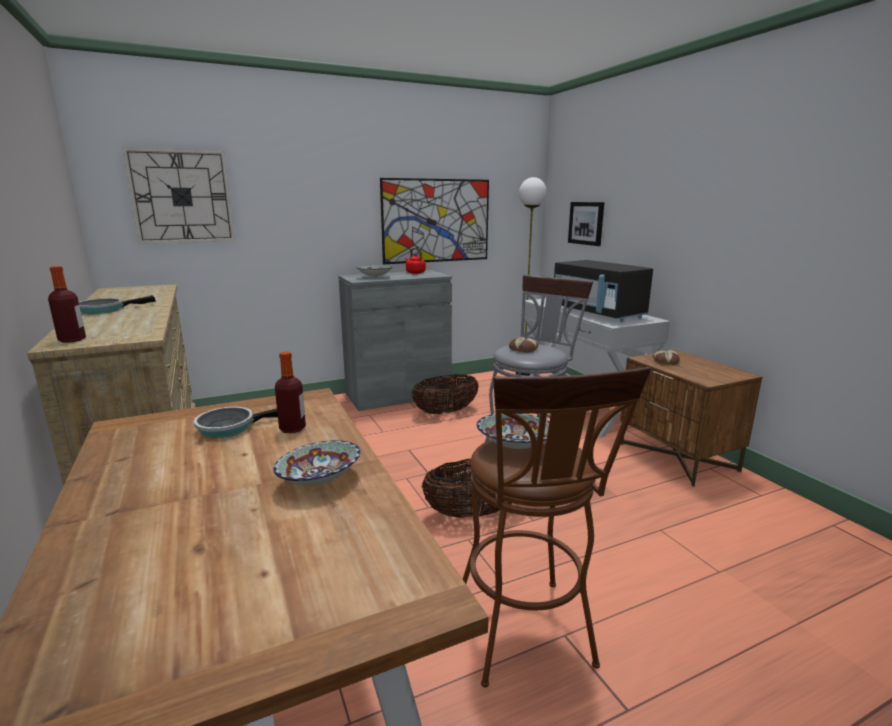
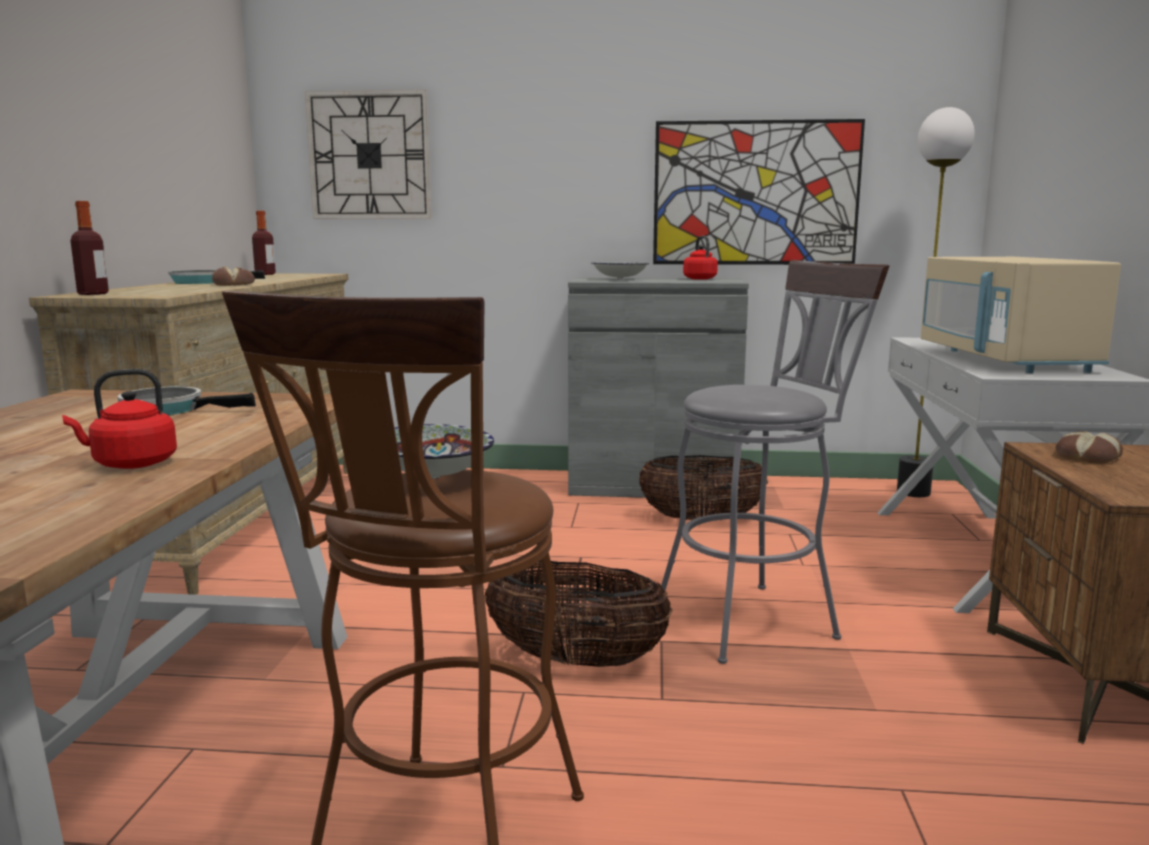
camera: 30 degrees right, 5 degrees down
(292, 429) = (222, 420): bottle -> bottle (265, 274)
(320, 481) = (130, 464): bowl -> red kettle
(523, 349) = (743, 389): bread -> bread (234, 284)
(586, 223) = (1043, 188): picture -> none
(597, 313) = (1004, 360): black microwave -> beige microwave

